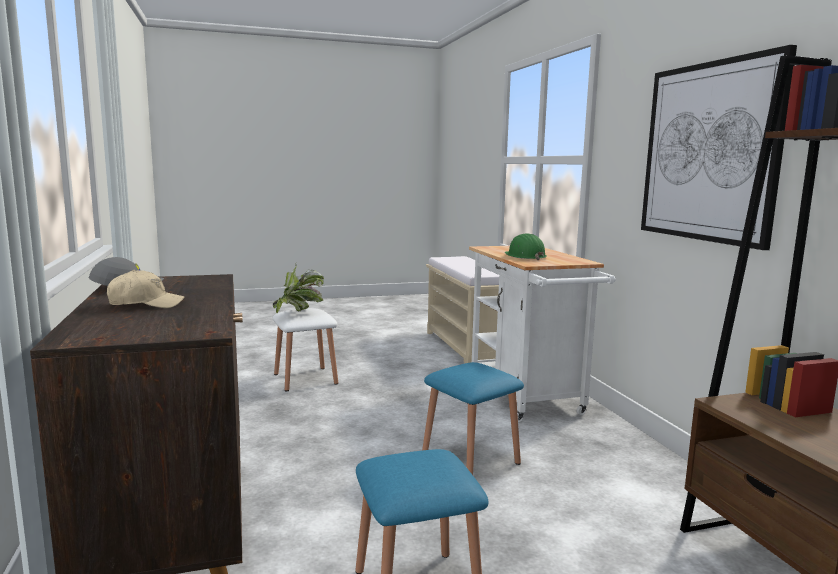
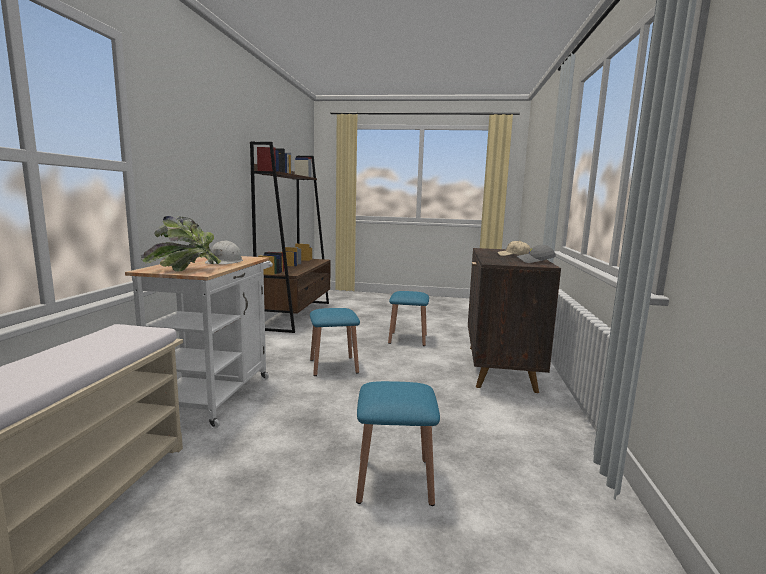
camera: 155 degrees left, 0 degrees up
(300, 312) = (405, 388): potted plant -> potted plant (185, 270)
(305, 379) = (394, 479): white stool -> blue stool
(525, 256) = (224, 262): green hard hat -> white hard hat
(709, 152) = (217, 173): picture -> none

